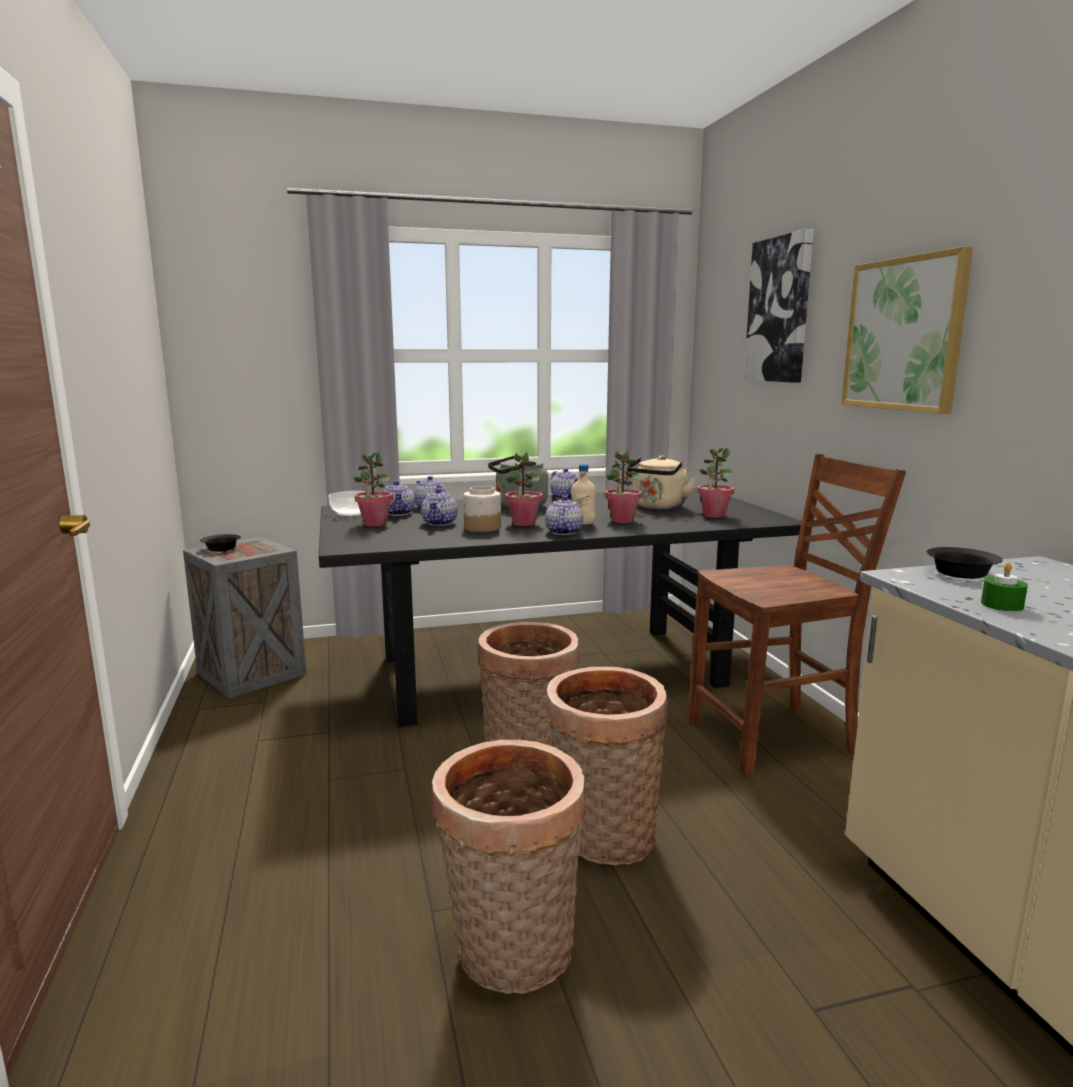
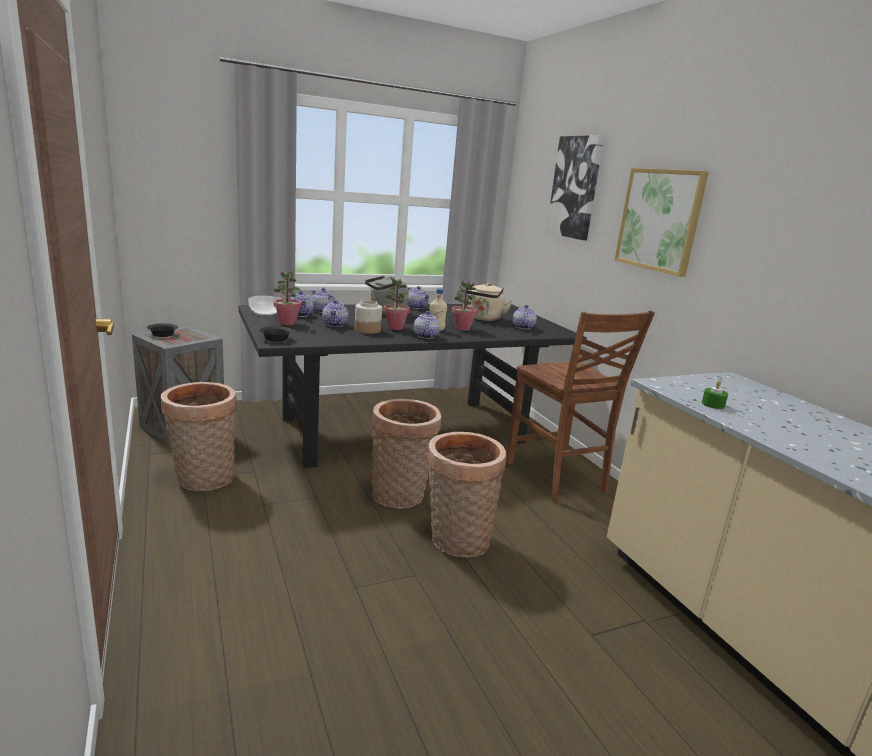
camera: 10 degrees left, 5 degrees up
(511, 956) = (411, 612): basket -> basket (203, 480)
(714, 515) = (522, 327): potted plant -> teapot
(775, 739) = (557, 478): brown chair -> brown chair turned 90 degrees clockwise
(961, 574) = (688, 383): black bowl -> black bowl (276, 339)

